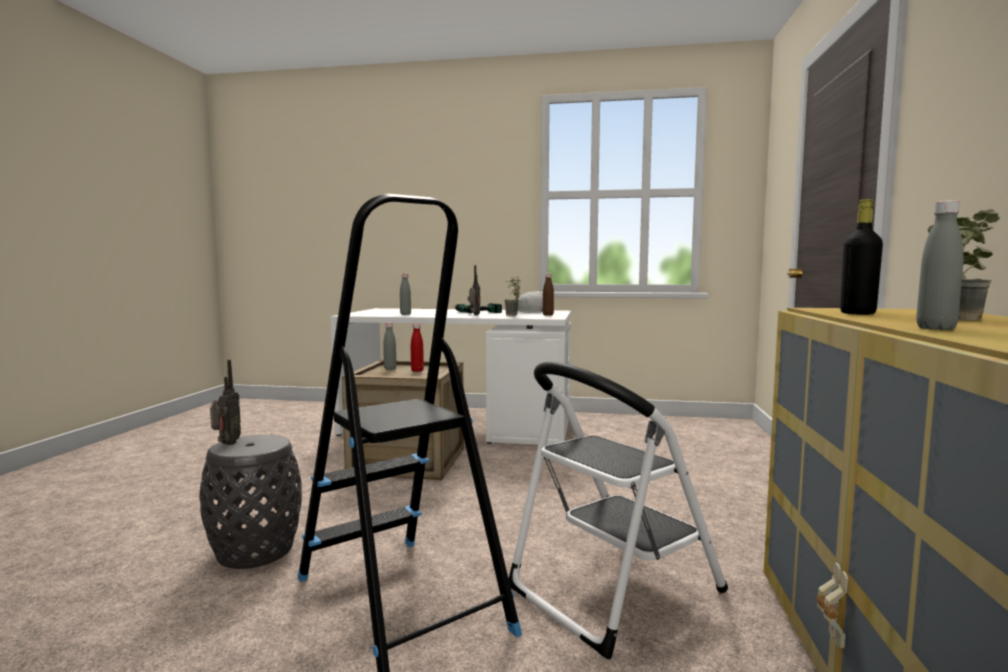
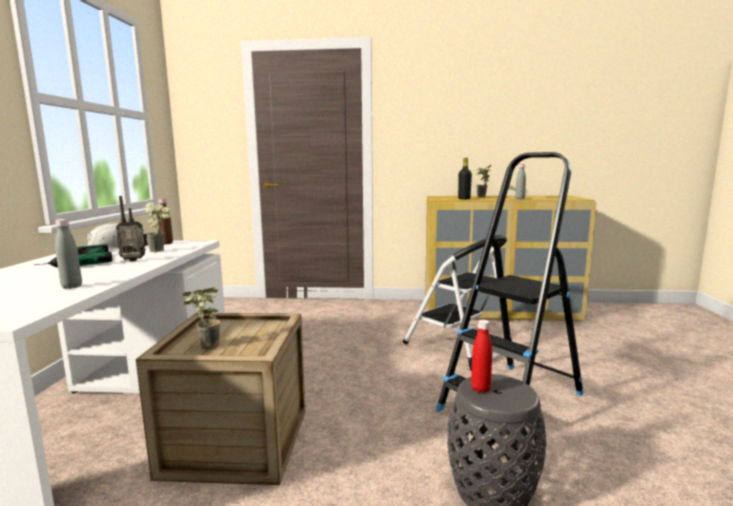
camera: 95 degrees left, 5 degrees up
(226, 444) = (508, 403): radio -> none
(390, 369) = (205, 347): grey bottle -> potted plant
(417, 370) = (228, 331): red bottle -> red bottle (480, 389)

